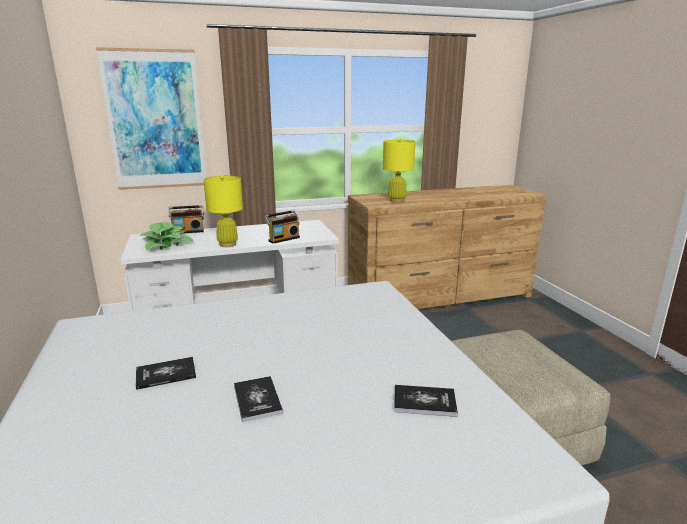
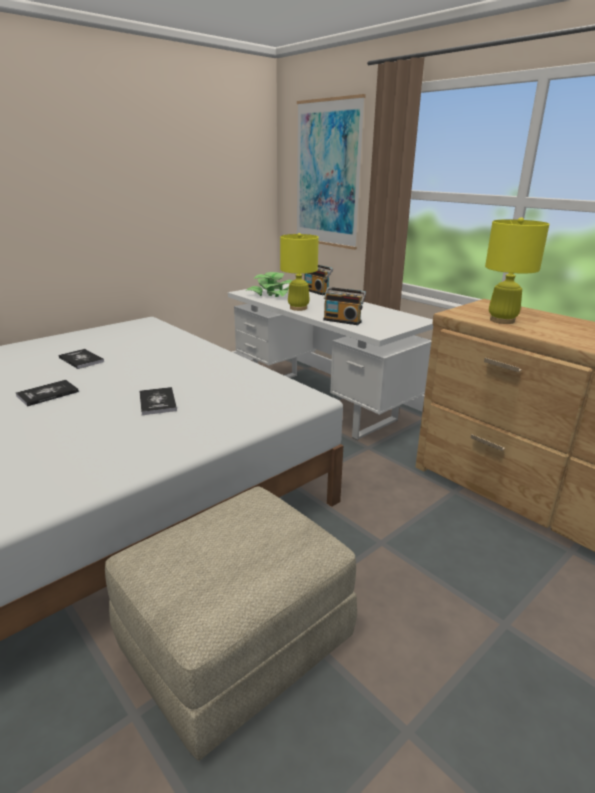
camera: 65 degrees right, 5 degrees up
(424, 401) = (46, 462): book -> book (157, 402)

